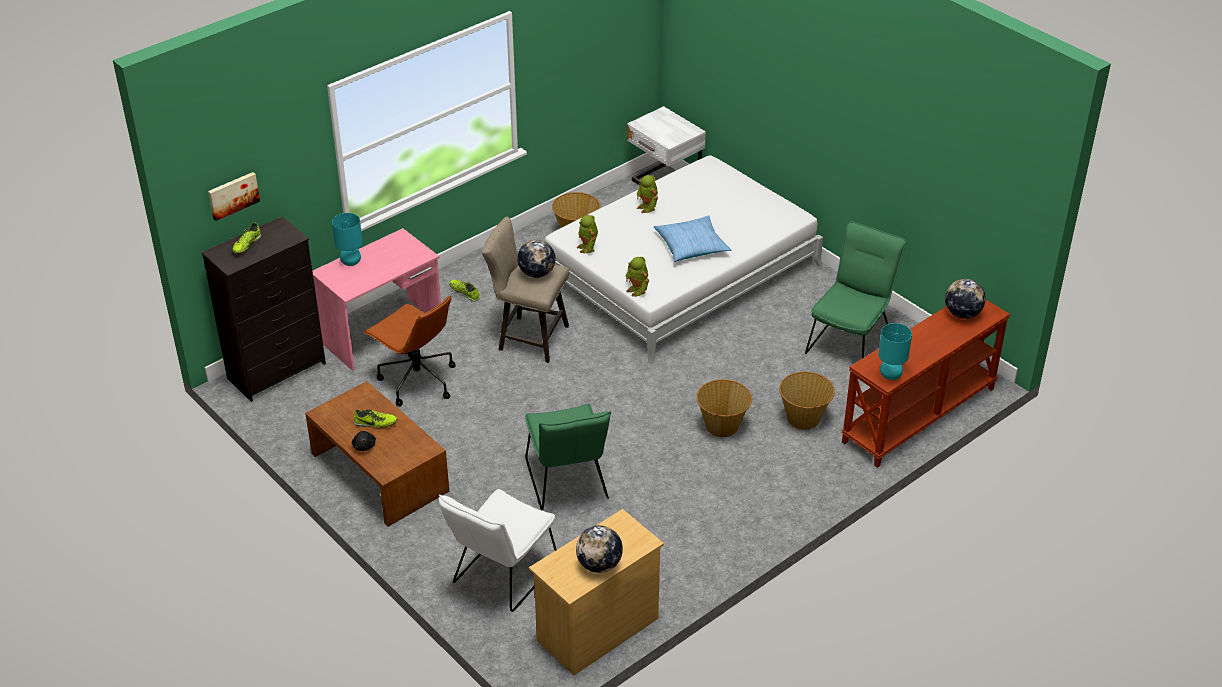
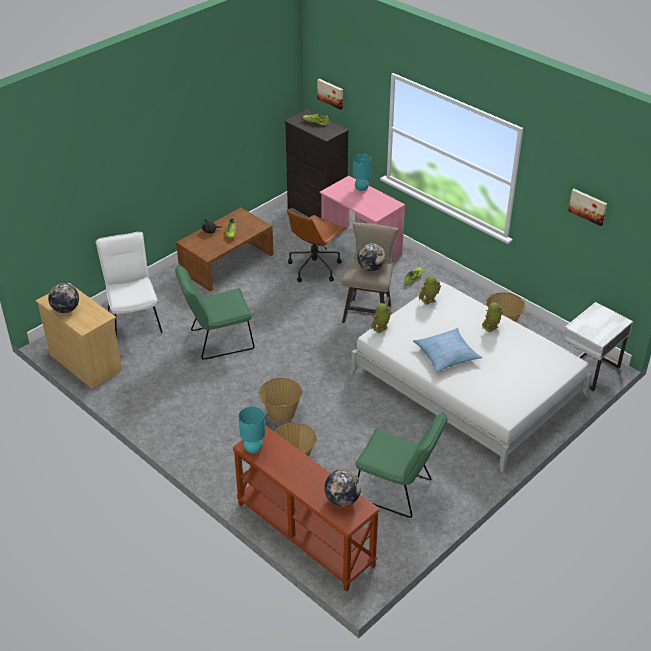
camera: 85 degrees right, 0 degrees up
(501, 577) = (134, 319): white chair -> white chair turned 45 degrees clockwise
(595, 33) = (588, 206): none -> picture

